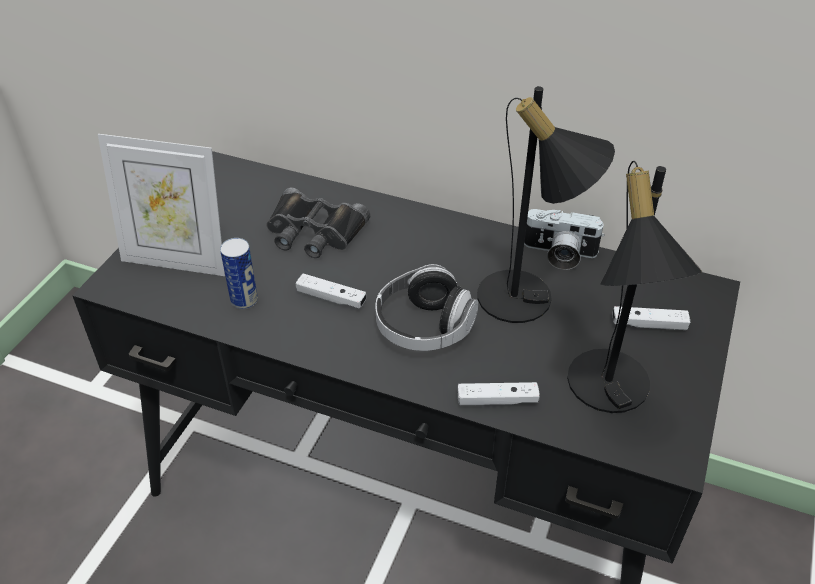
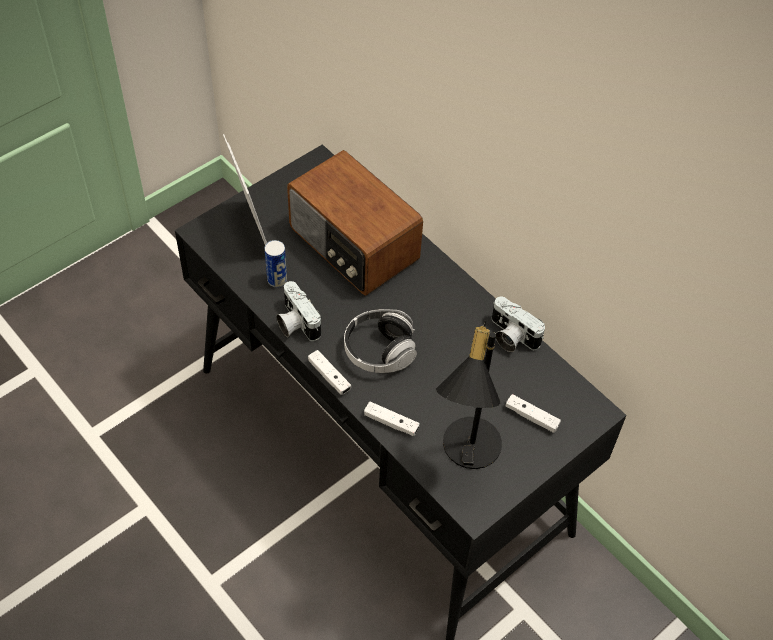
camera: 25 degrees right, 10 degrees up
(177, 260) = (251, 230): picture frame -> picture frame turned 150 degrees counterclockwise
(298, 337) = (295, 323): none -> camera
(314, 232) = (352, 245): black binoculars -> radio
(331, 298) = (333, 303): white game controller -> white game controller (329, 376)
(528, 302) = (461, 363): black table lamp -> none

